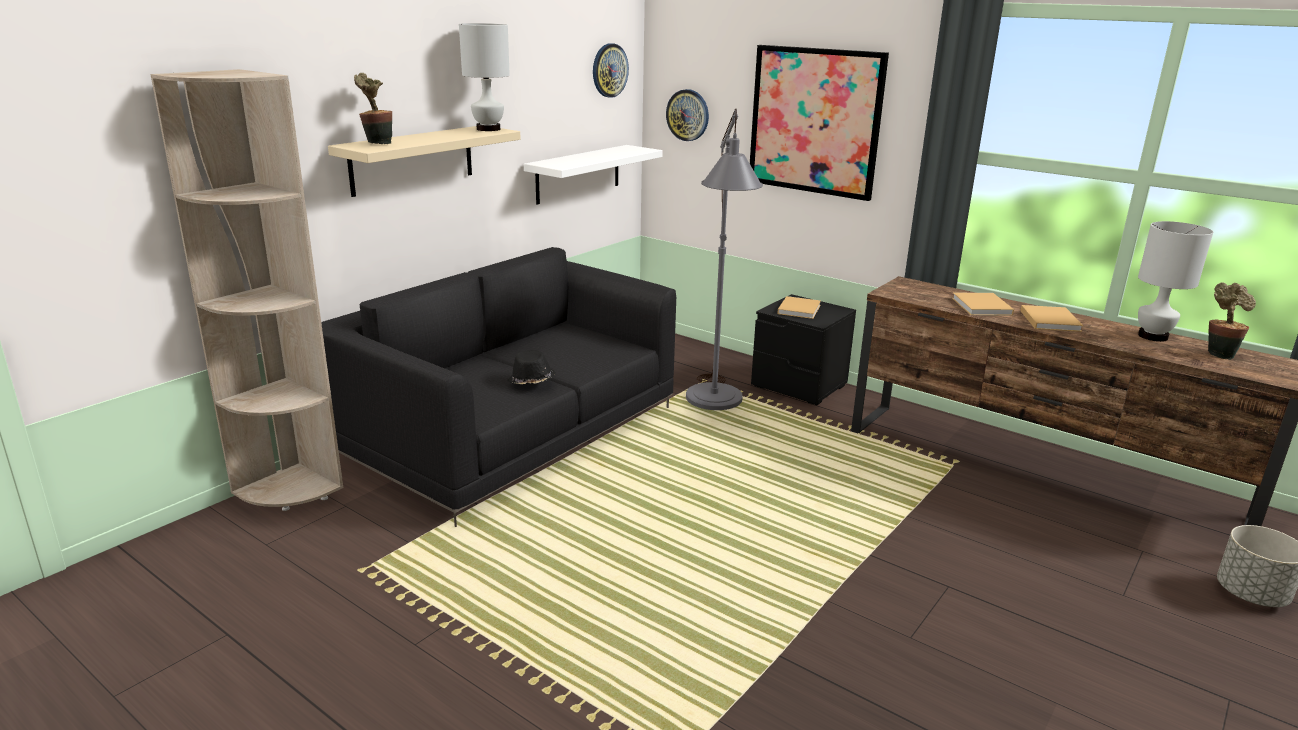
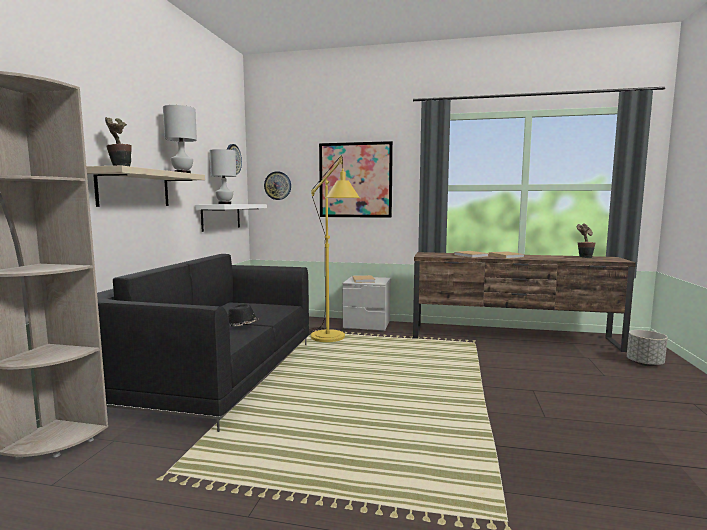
camera: 25 degrees left, 15 degrees down
(714, 405) = (331, 340): grey floor lamp -> yellow floor lamp
(800, 385) = (367, 325): black nightstand -> white nightstand
(1152, 336) = (552, 256): white table lamp -> white table lamp (224, 204)

